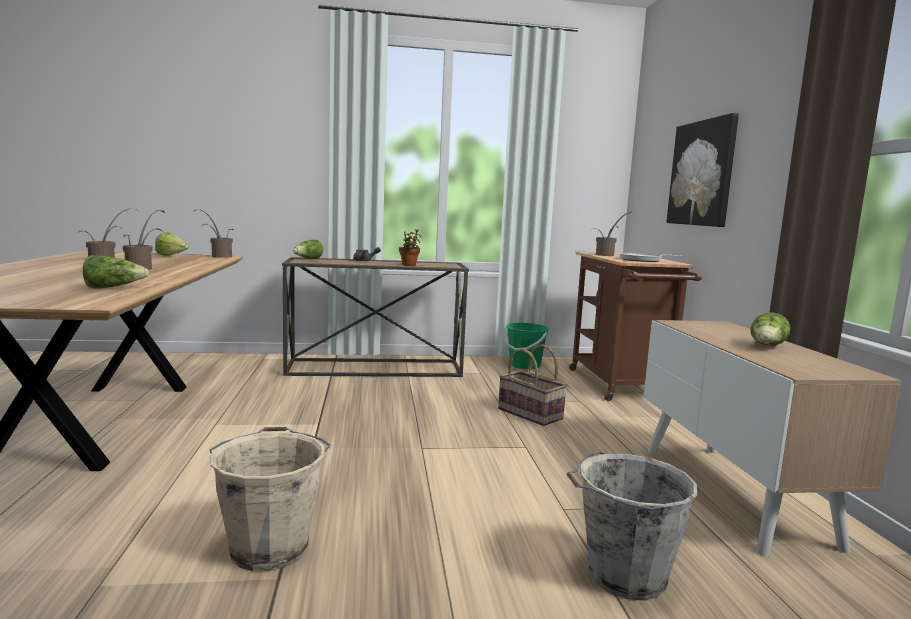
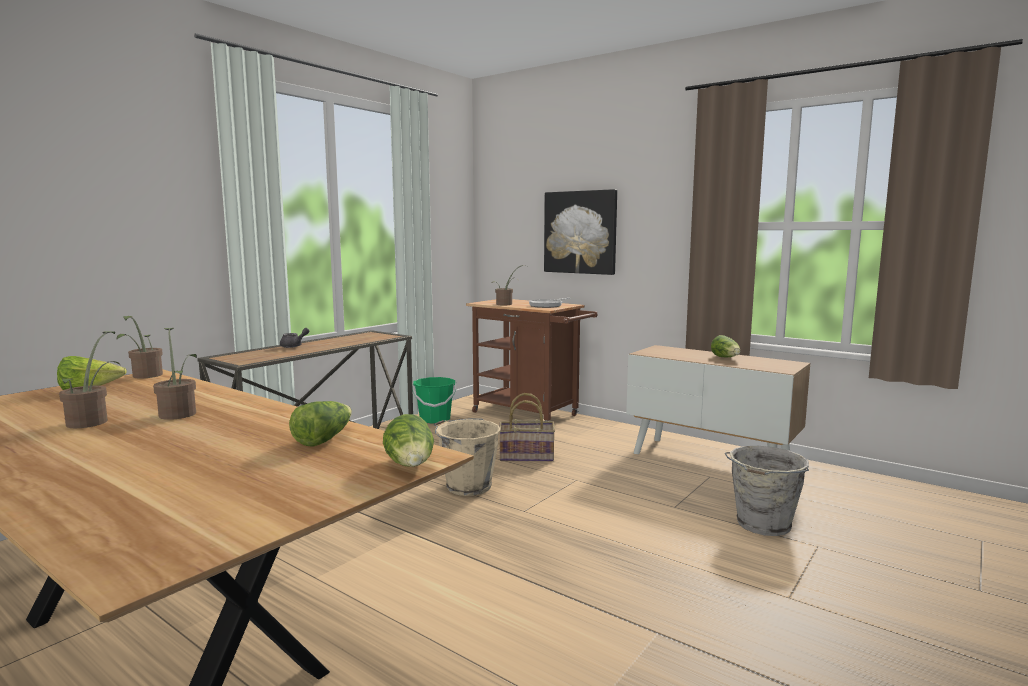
camera: 45 degrees left, 0 degrees up
(270, 547) = (608, 622): beige bucket -> beige bucket (467, 486)
(308, 259) = (233, 356): lettuce -> lettuce (411, 466)
(409, 265) = (353, 342): potted plant -> none

